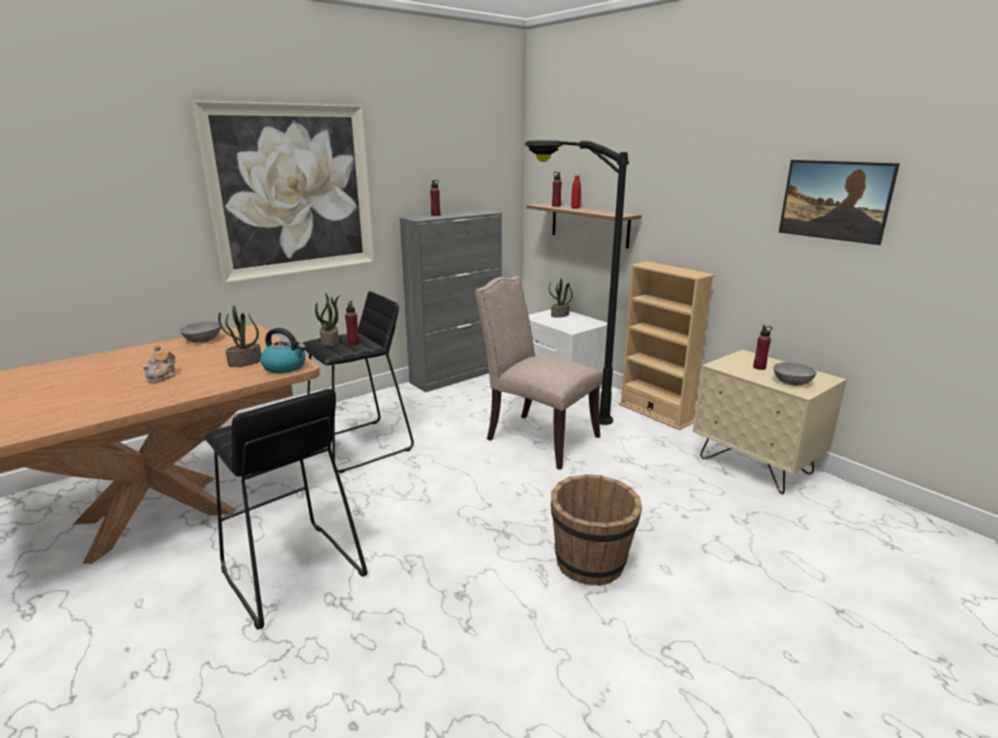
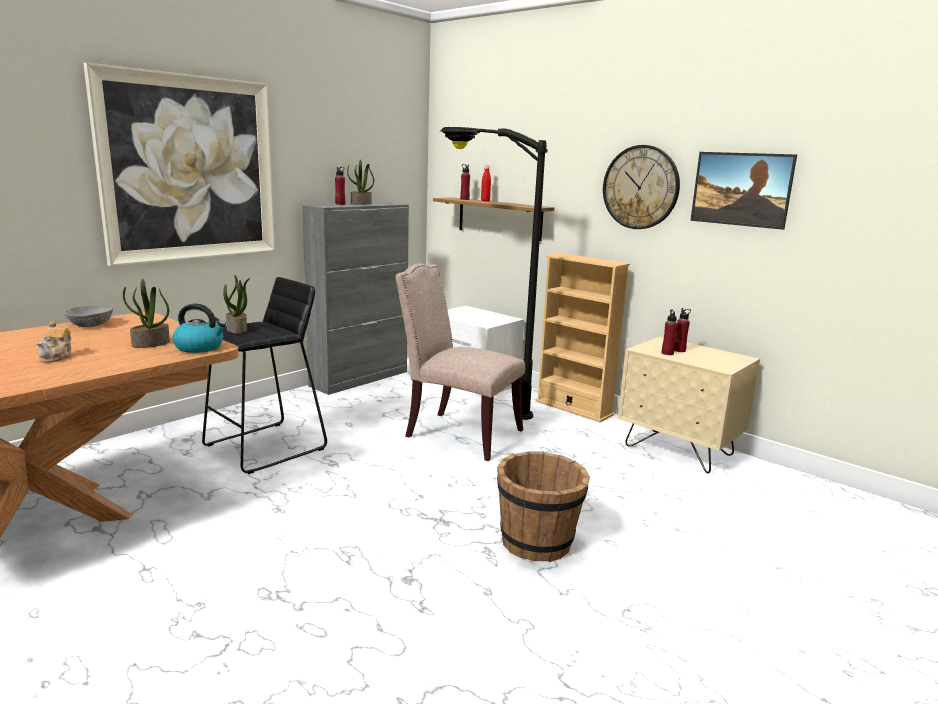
camera: 10 degrees left, 5 degrees down
(292, 574) = (214, 572): black stool -> none
(353, 343) = (264, 330): red bottle -> red bottle (667, 353)
(560, 315) = (470, 312): potted plant -> potted plant (361, 203)
(728, 196) = (640, 187): none -> wall clock
(792, 382) = (713, 361): grey bowl -> none

